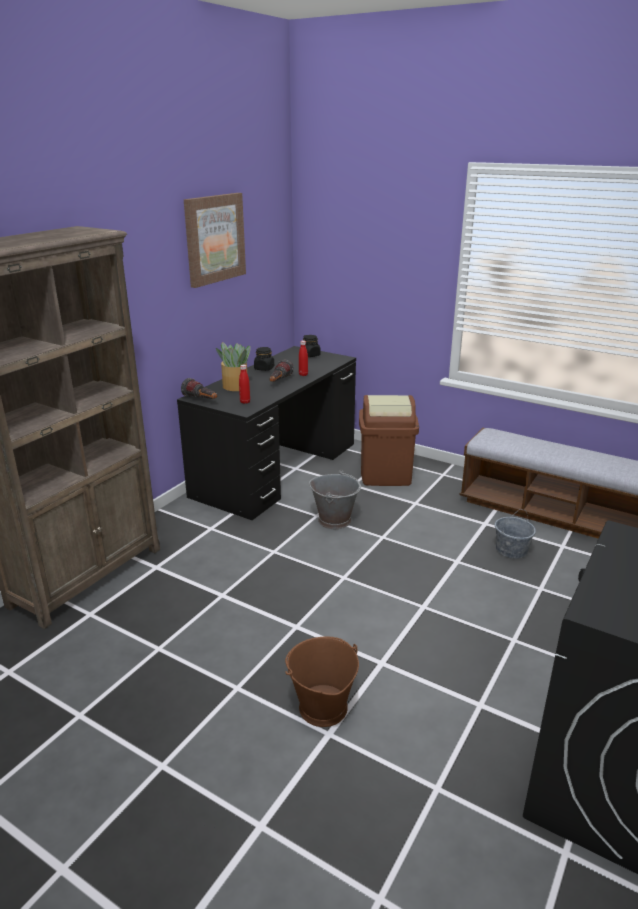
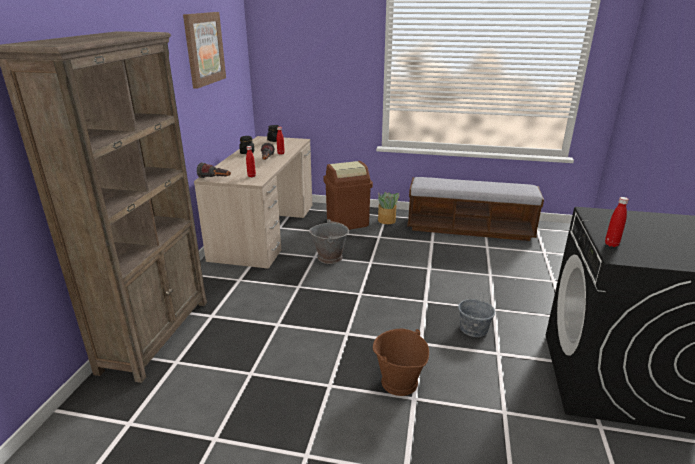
camera: 20 degrees left, 0 degrees up
(235, 387) = (235, 167): potted plant -> potted plant (387, 221)
(277, 469) = (266, 230): black desk -> beige desk
(511, 550) = (458, 255): grey bucket -> grey bucket (473, 329)
(603, 590) = (611, 244): none -> red bottle

